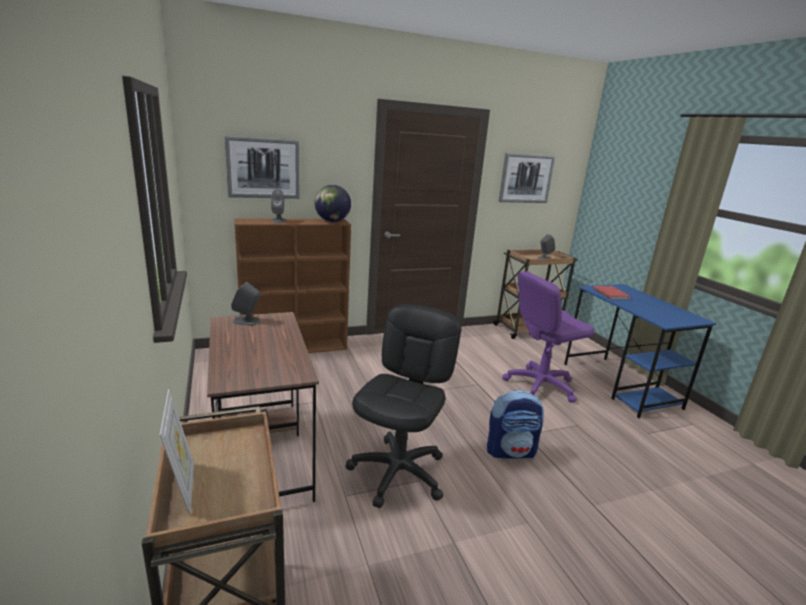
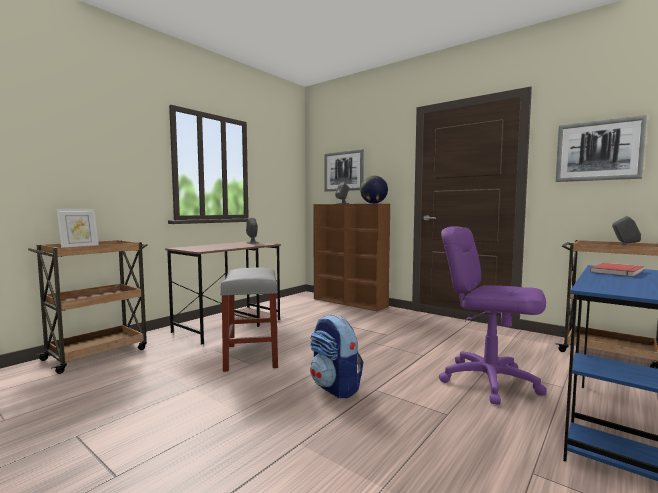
camera: 60 degrees right, 15 degrees down
(398, 472) = (252, 356): black office chair -> grey stool

